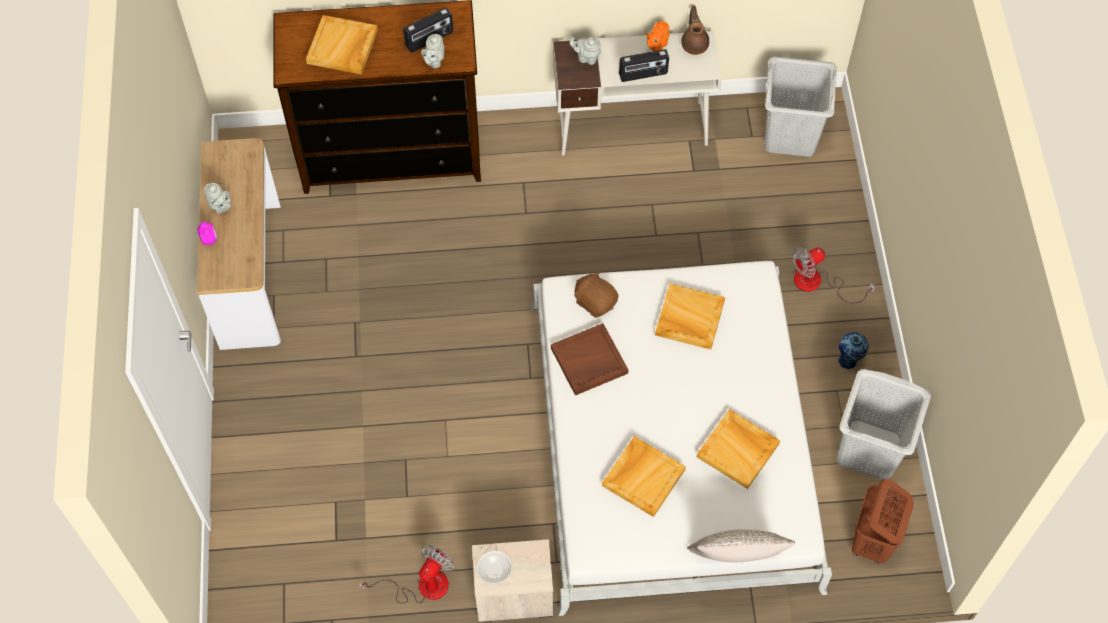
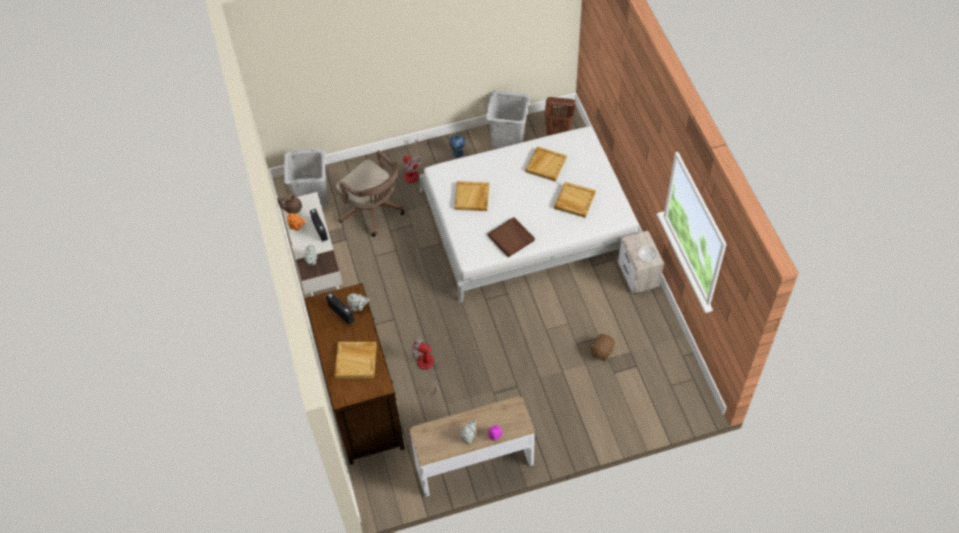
camera: 100 degrees left, 5 degrees down
(421, 586) = (648, 317): fan -> fan (427, 368)
(595, 301) = (472, 242): brown plush toy -> brown plush toy (601, 351)
(735, 559) = (605, 158): grey pillow -> none
(741, 215) = (374, 212): none -> brown office chair

